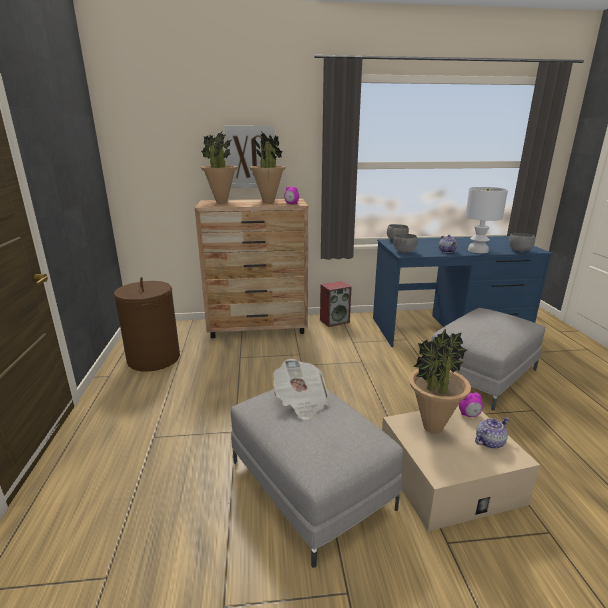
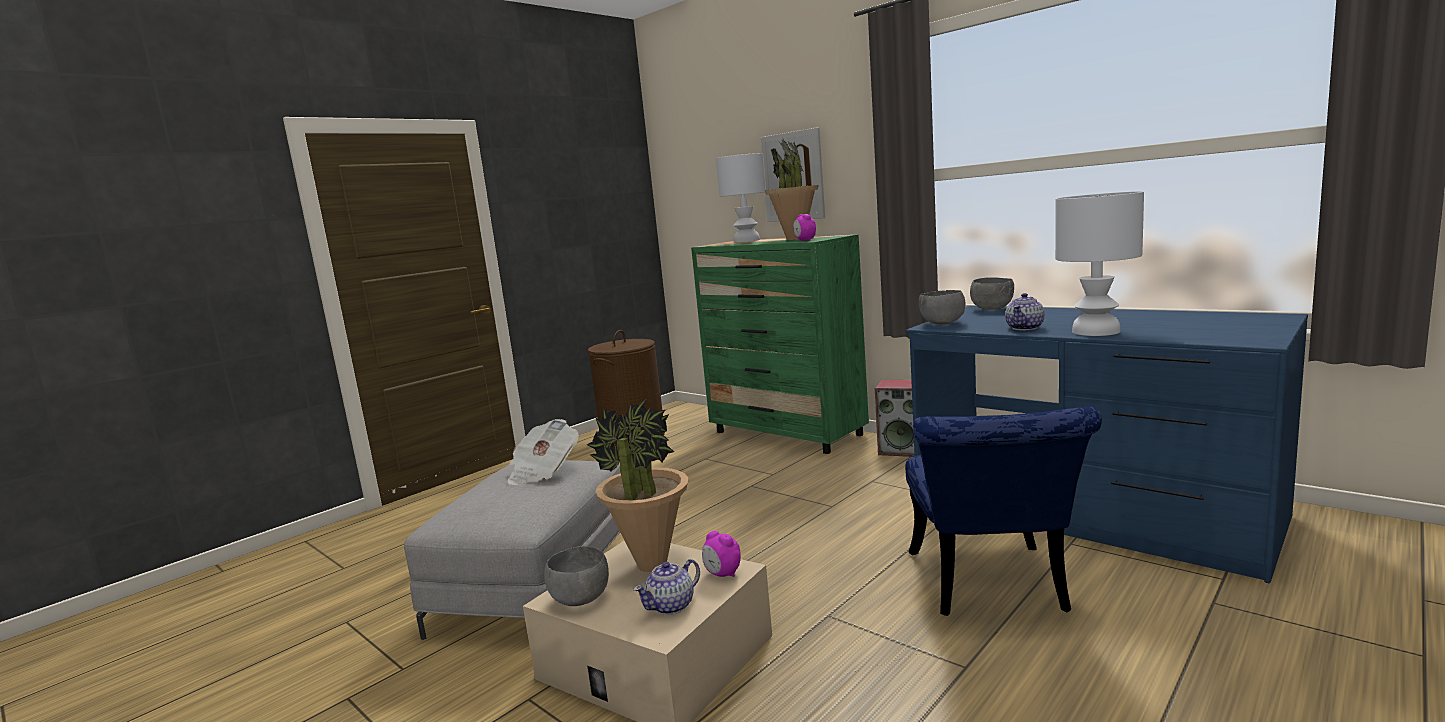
camera: 50 degrees right, 10 degrees down
(221, 201) = (746, 241): potted plant -> white table lamp
(258, 327) = (787, 434): brown dresser -> green dresser
(482, 375) = (990, 588): grey ottoman -> blue chair
(489, 442) = (671, 606): teapot -> teapot turned 120 degrees clockwise
(519, 251) = (1199, 338): grey bowl -> grey bowl (580, 599)

